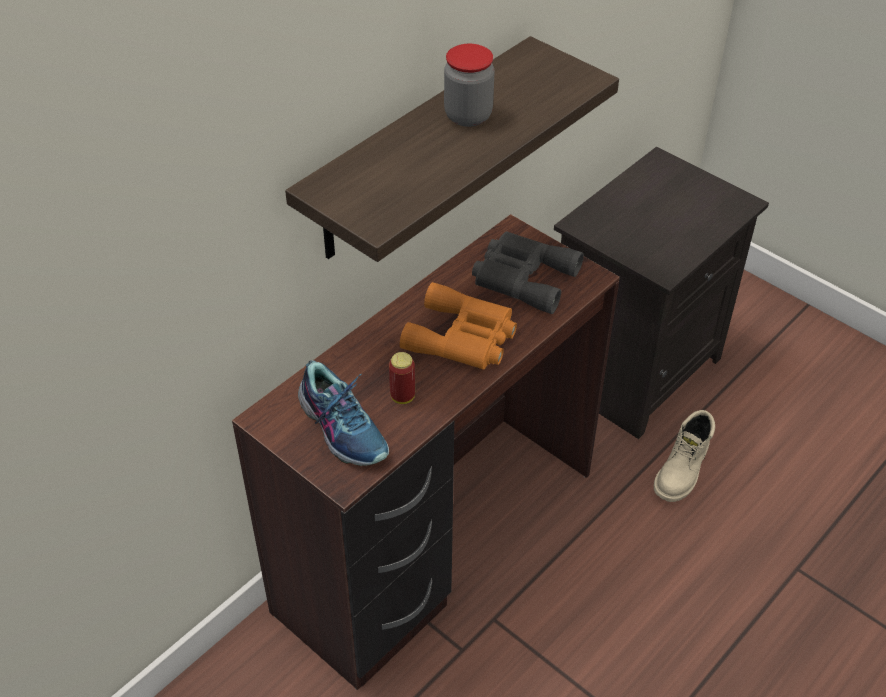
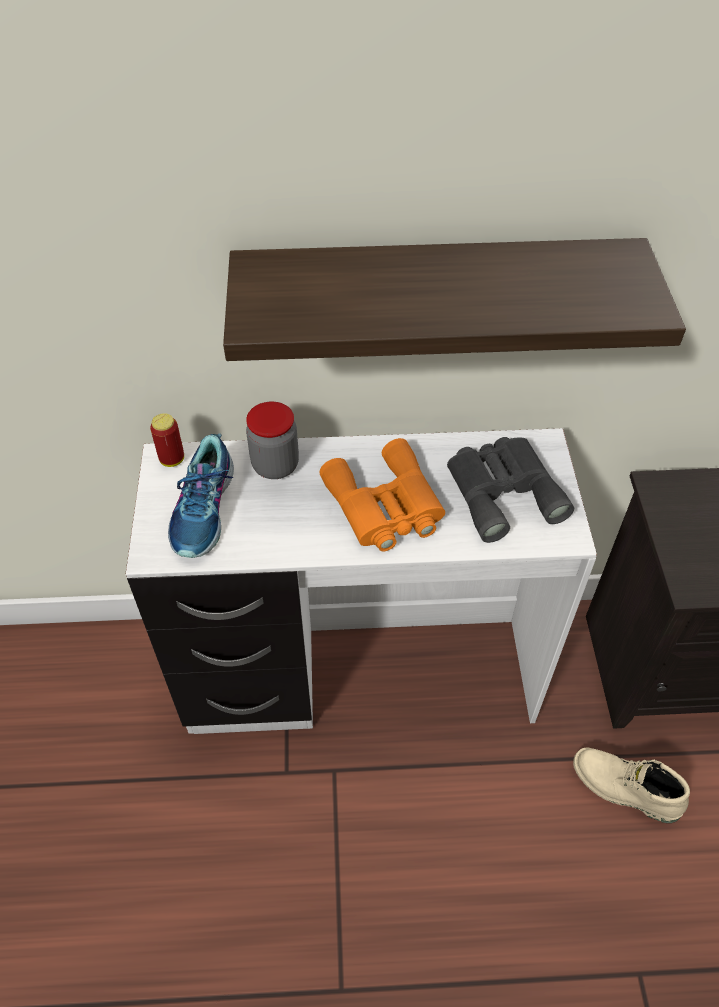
camera: 45 degrees right, 5 degrees up
(402, 396) = (277, 519): can -> can (172, 459)
(440, 542) = (360, 676): brown desk -> white desk
(468, 116) = (473, 277): jar -> jar (275, 465)
(682, 471) = (624, 789): beige boot -> beige boot turned 45 degrees clockwise

